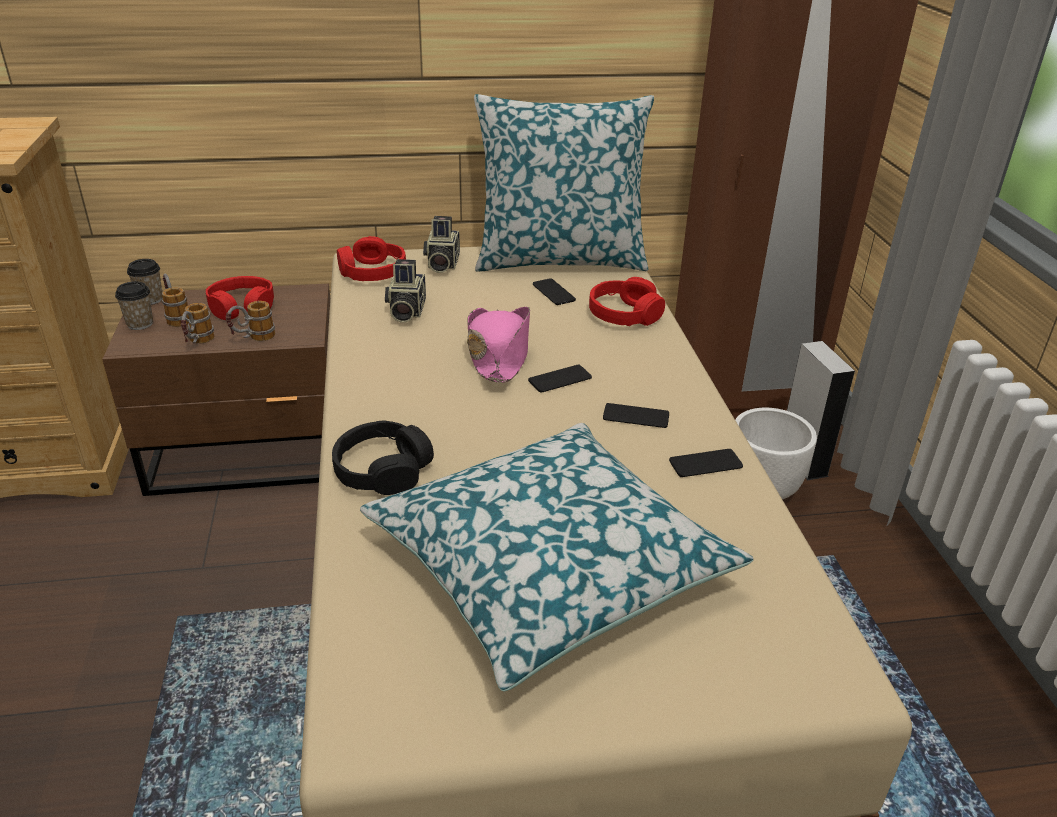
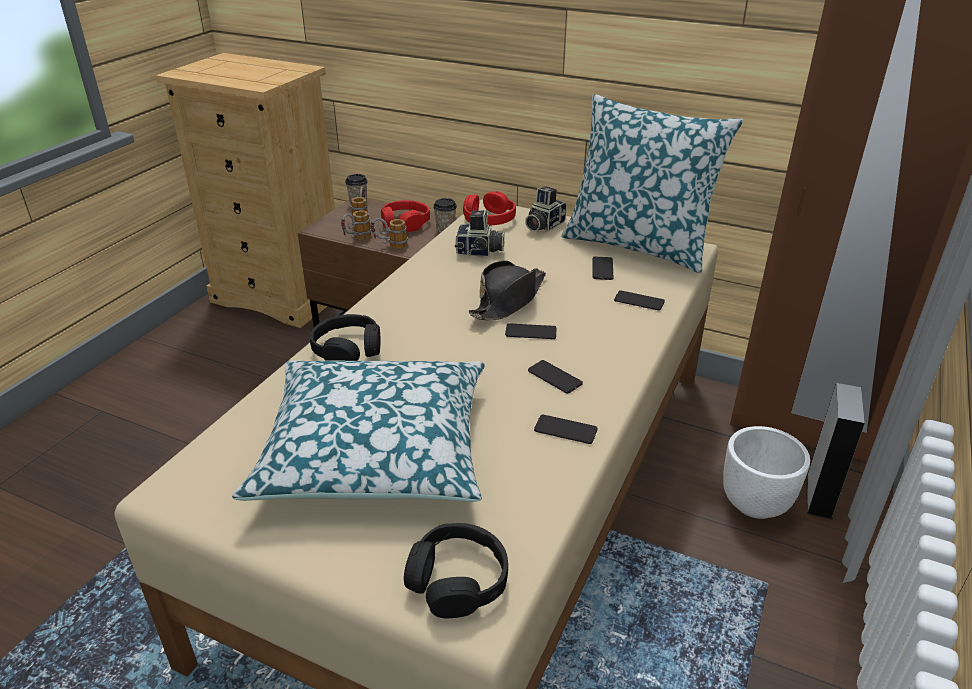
camera: 35 degrees right, 0 degrees up
(140, 324) = (337, 217): cup -> cup (445, 229)
(405, 311) = (480, 252): camera -> camera turned 120 degrees counterclockwise
(499, 354) = (508, 300): pink hat -> black hat
(624, 314) = (639, 301): red headphones -> phone
(785, 656) = (457, 580): none -> black headphones

